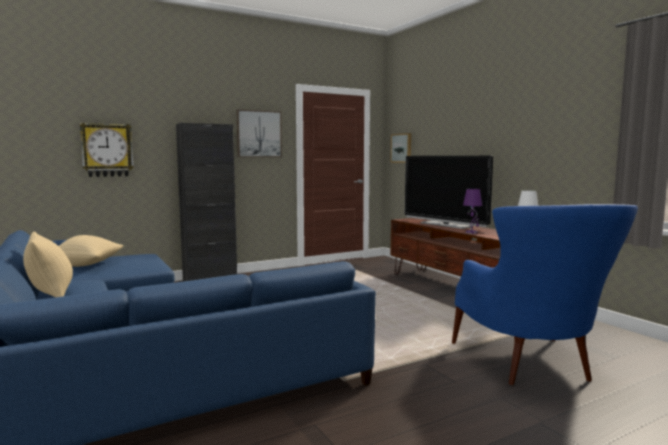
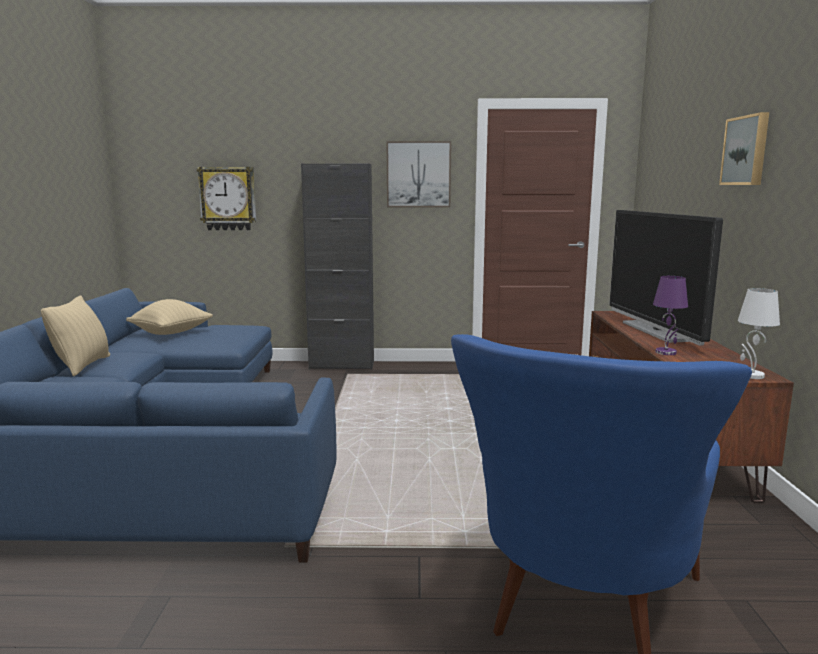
camera: 30 degrees right, 5 degrees up
(402, 148) = (648, 193): picture -> picture (746, 150)

